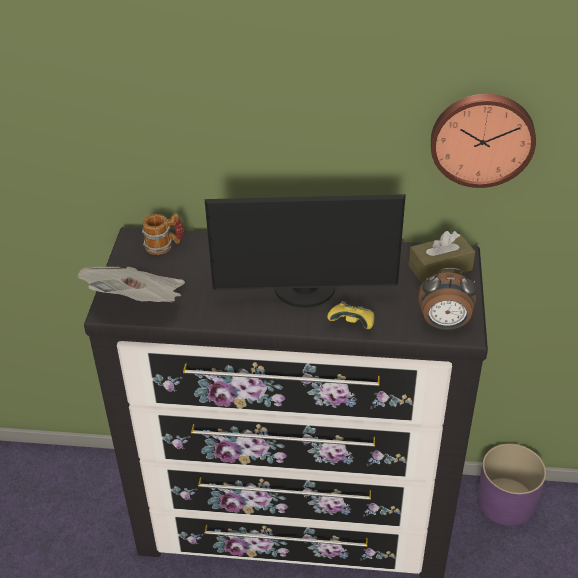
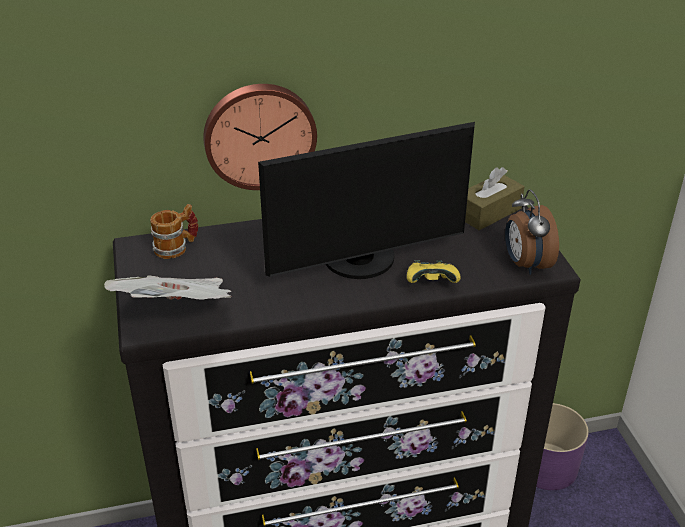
camera: 20 degrees left, 5 degrees down
(444, 324) = (525, 264): alarm clock -> alarm clock turned 90 degrees clockwise
(482, 138) = (512, 63): wall clock -> wall clock (259, 135)

